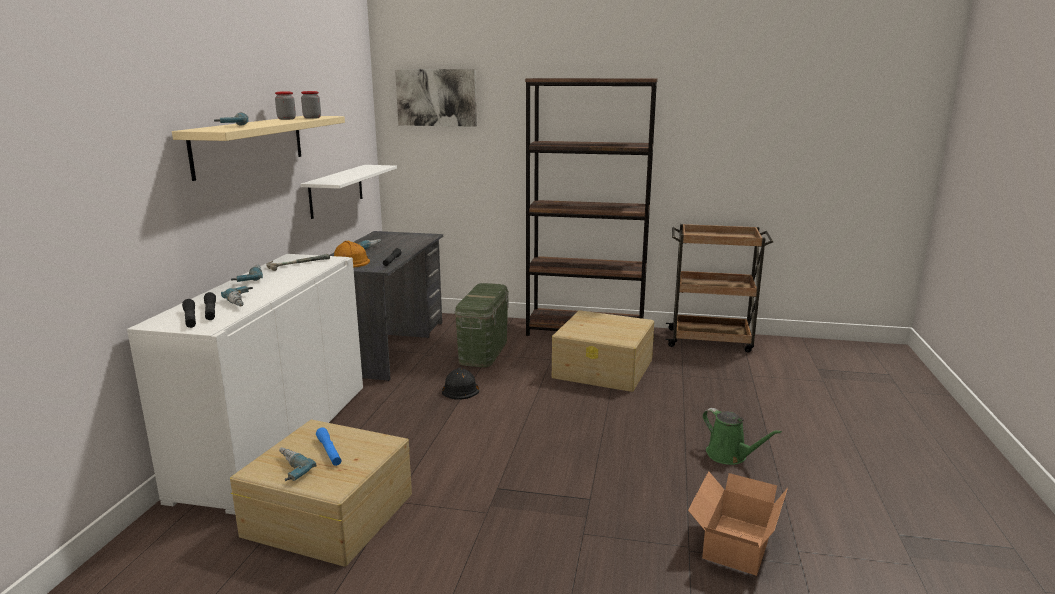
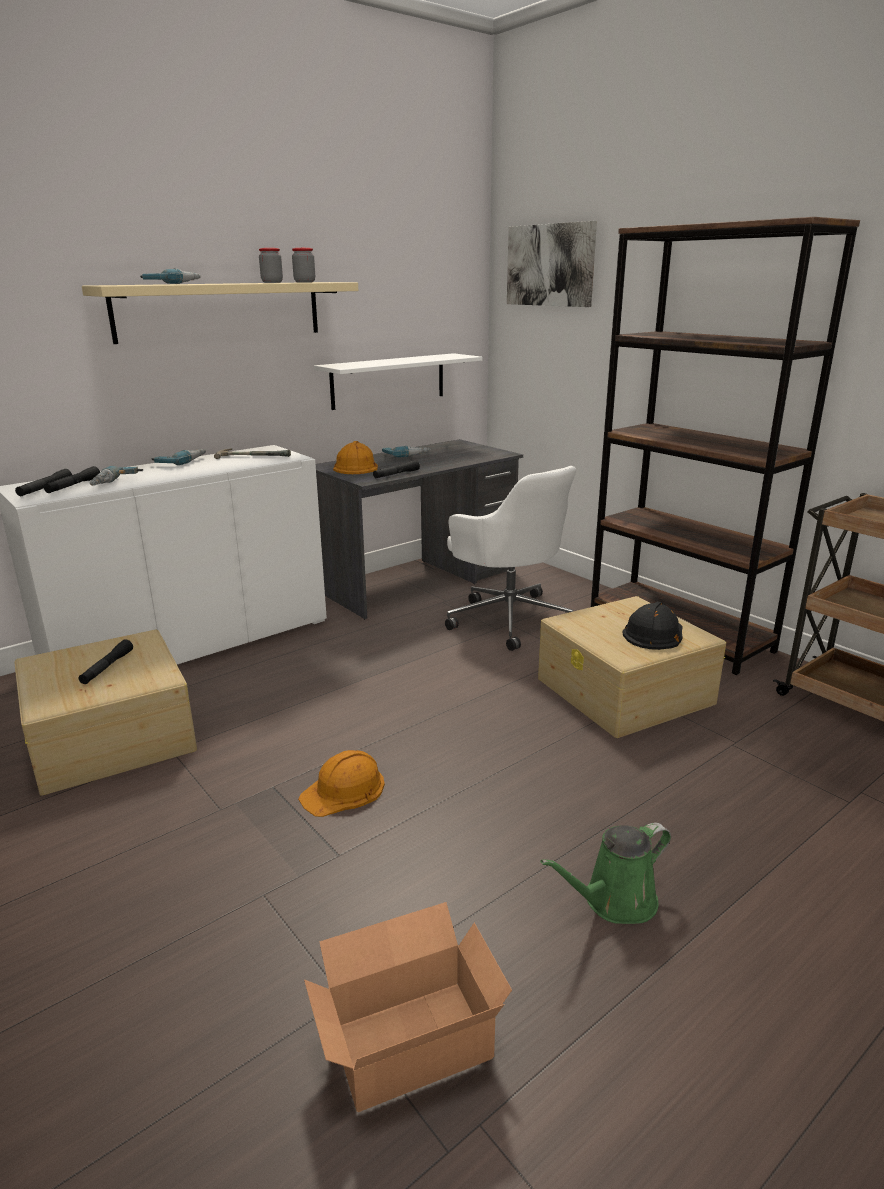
camera: 40 degrees right, 5 degrees up
(287, 469) = (52, 671): power drill -> none
(329, 451) = (107, 667): blue flashlight -> black flashlight
(460, 388) = (417, 653): black hard hat -> black hard hat (654, 633)
(484, 351) = (509, 618): green storage box -> white office chair
(541, 471) = (344, 790): none -> orange hard hat
(729, 456) = (614, 901): green watering can -> green watering can turned 60 degrees clockwise

